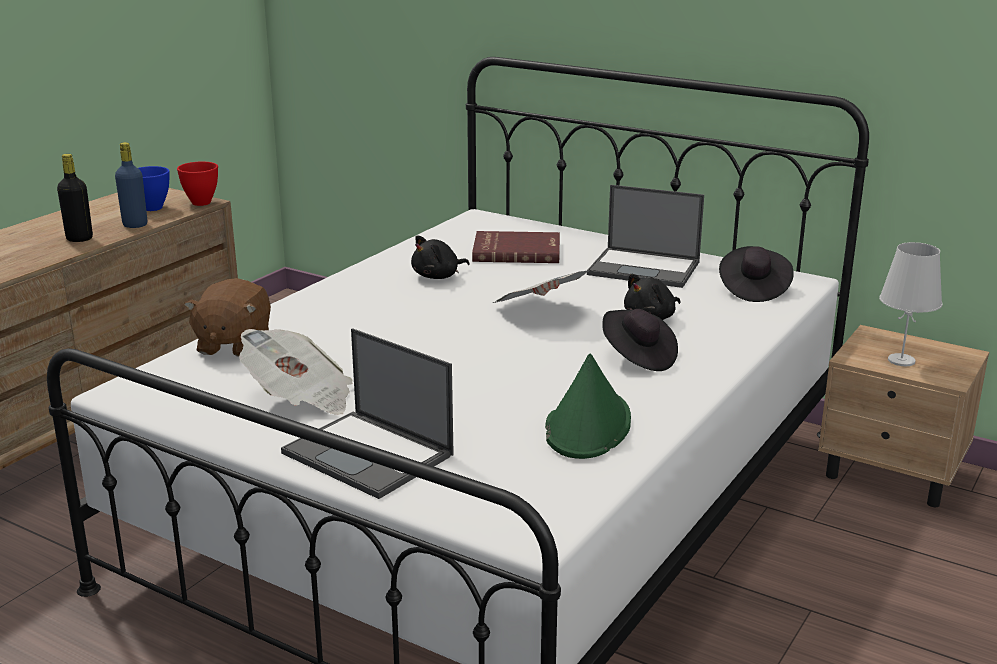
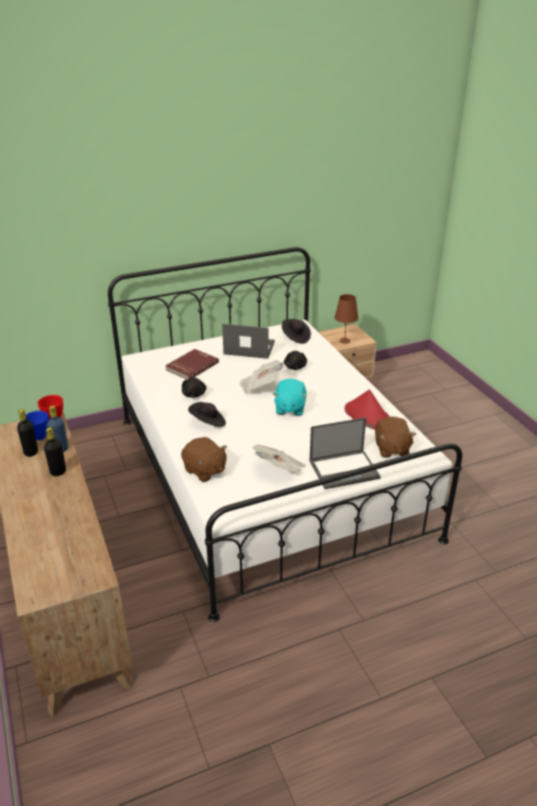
camera: 55 degrees left, 10 degrees up
(111, 215) = (31, 452): none -> black bottle
(503, 483) = (391, 449): none -> brown plush toy
(505, 352) = (289, 408): none -> turquoise plush toy
(588, 426) = (367, 416): green hat -> red hat
(638, 357) = (325, 384): black hat -> black hat (208, 423)
(645, 268) = (248, 348): laptop -> laptop turned 135 degrees counterclockwise
(901, 360) = (344, 340): white table lamp -> brown table lamp

